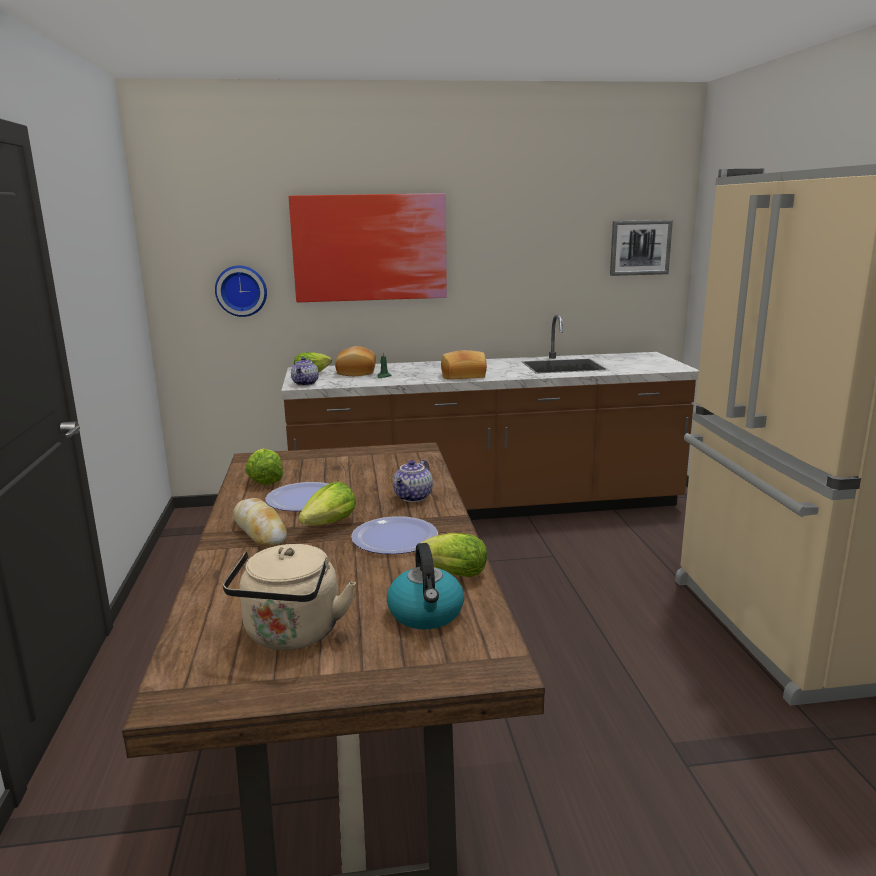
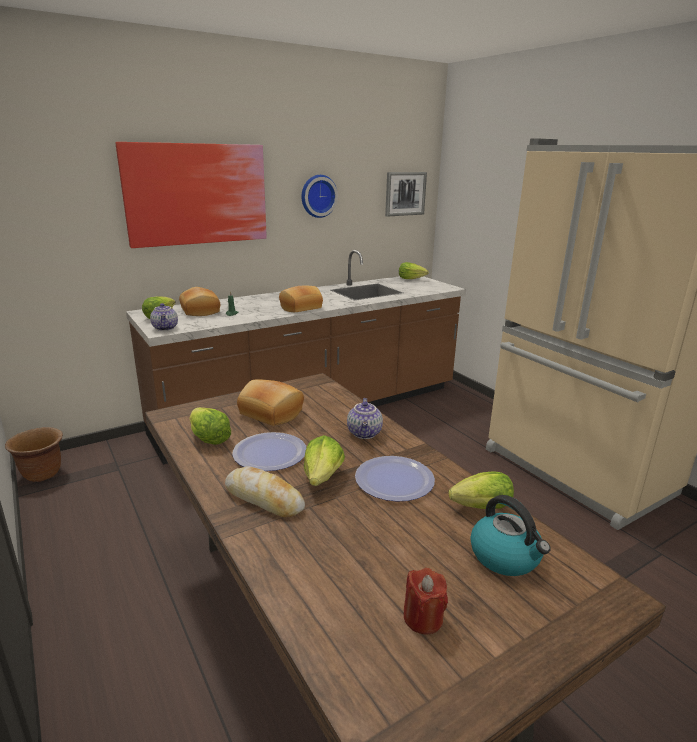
camera: 25 degrees left, 5 degrees up
(189, 522) = (42, 474): none -> brown planter
(241, 290) = (71, 238): wall clock -> wall clock (318, 196)
(291, 635) = (423, 618): beige kettle -> red candle
(341, 469) = (270, 413): none -> bread
(641, 356) = (411, 279): none -> lettuce

